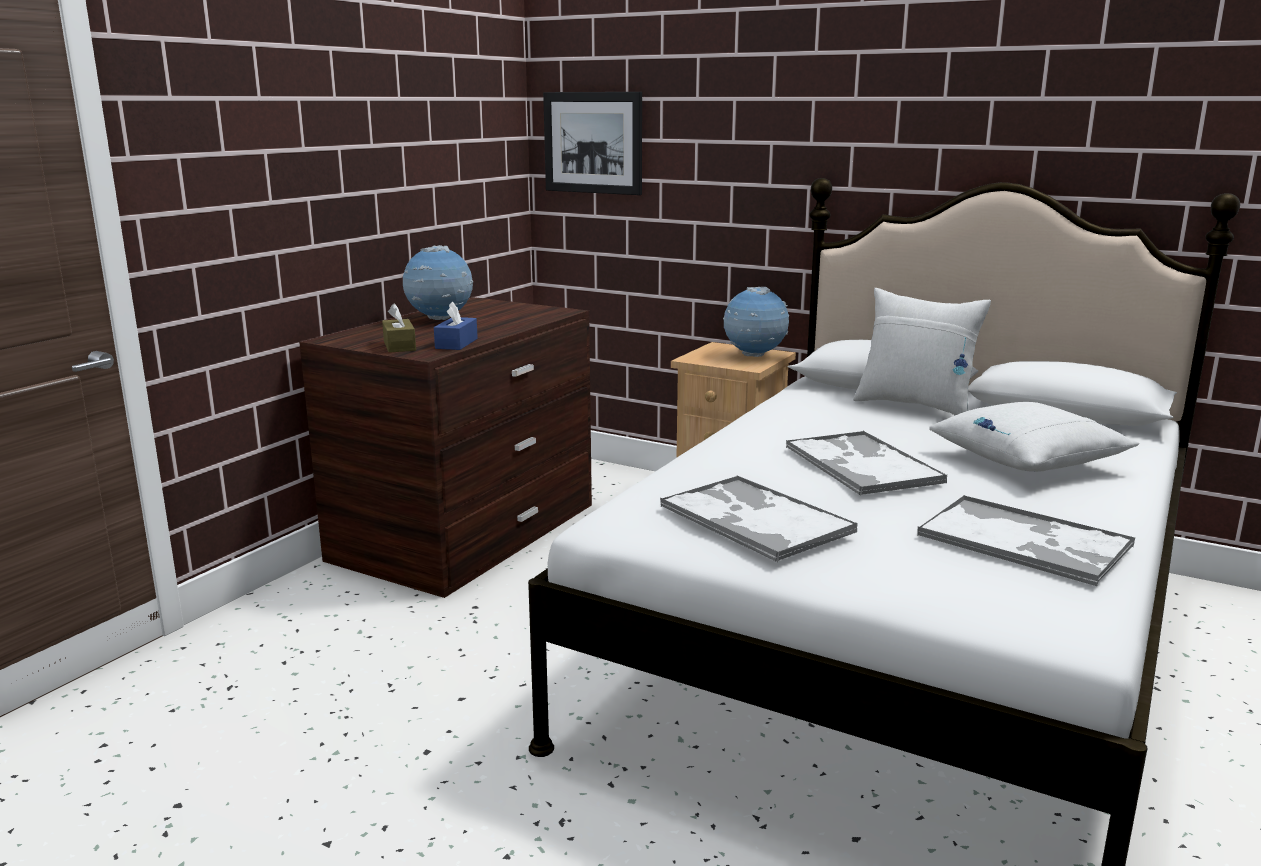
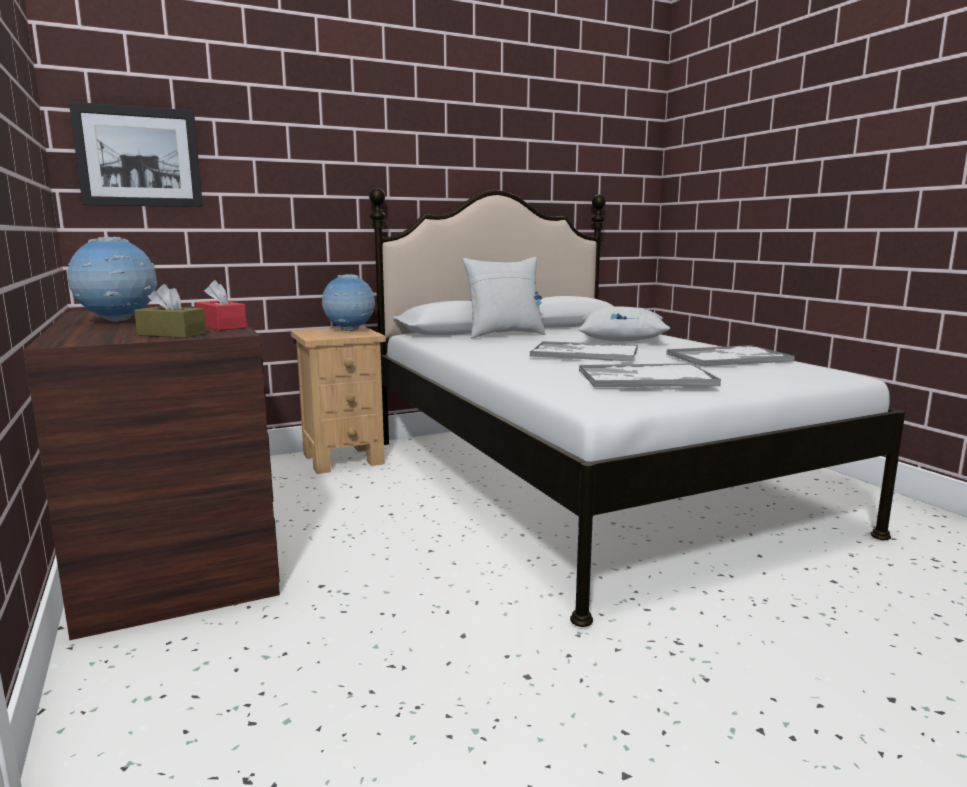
camera: 55 degrees left, 5 degrees down
(456, 343) = (221, 326): blue tissue box -> red tissue box

